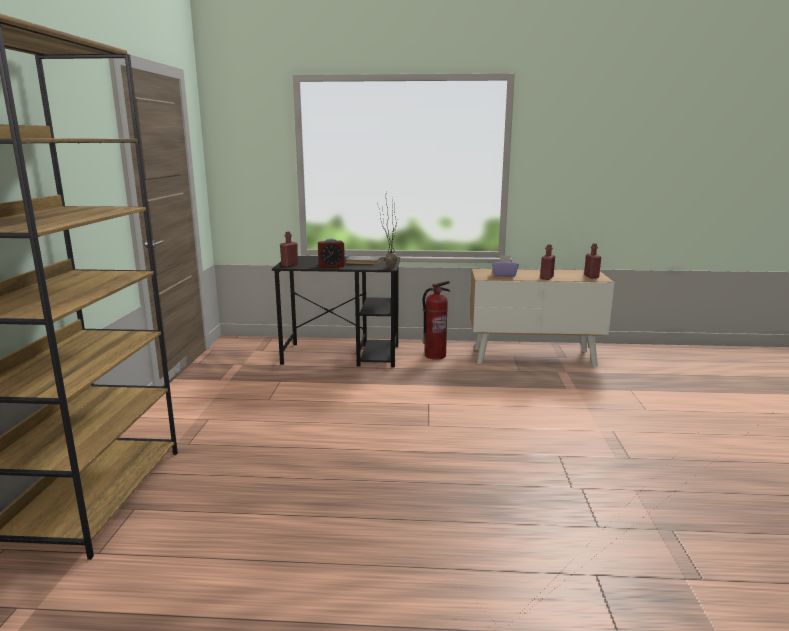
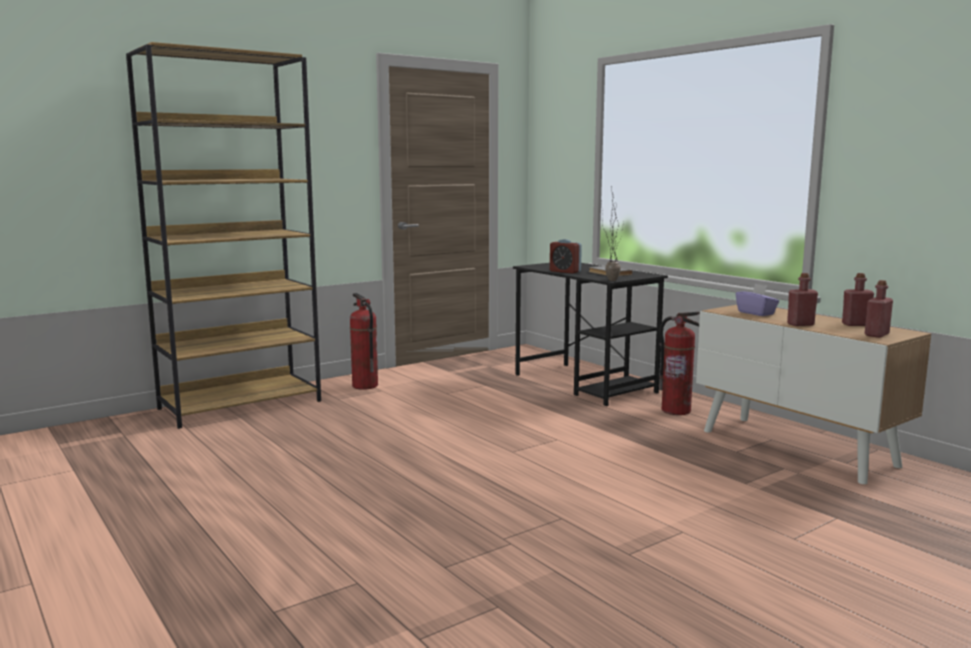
camera: 50 degrees right, 5 degrees down
(181, 421) = (365, 386): none -> fire extinguisher
(289, 265) = (534, 266): red bottle -> red bottle (855, 324)

